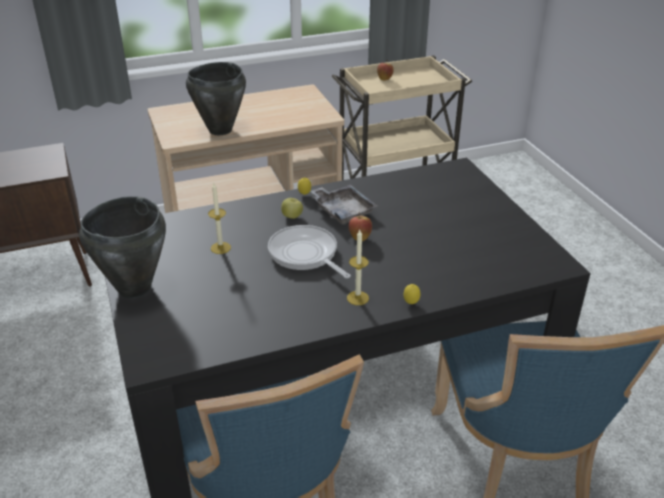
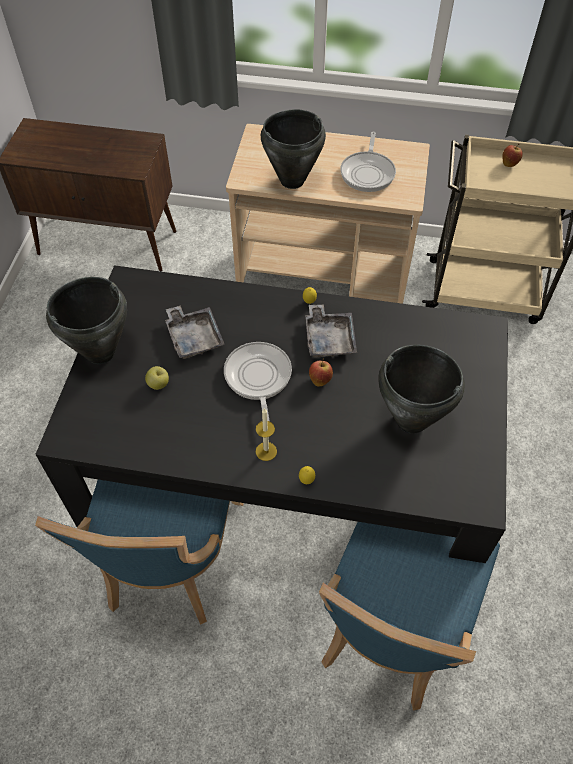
camera: 30 degrees right, 20 degrees up
(220, 248) = (194, 337): candle -> grey tray
(280, 110) = (368, 172): none -> frying pan
(292, 217) = (278, 326): apple -> apple (158, 384)
(457, 236) = (411, 421): none -> black cooking pot

